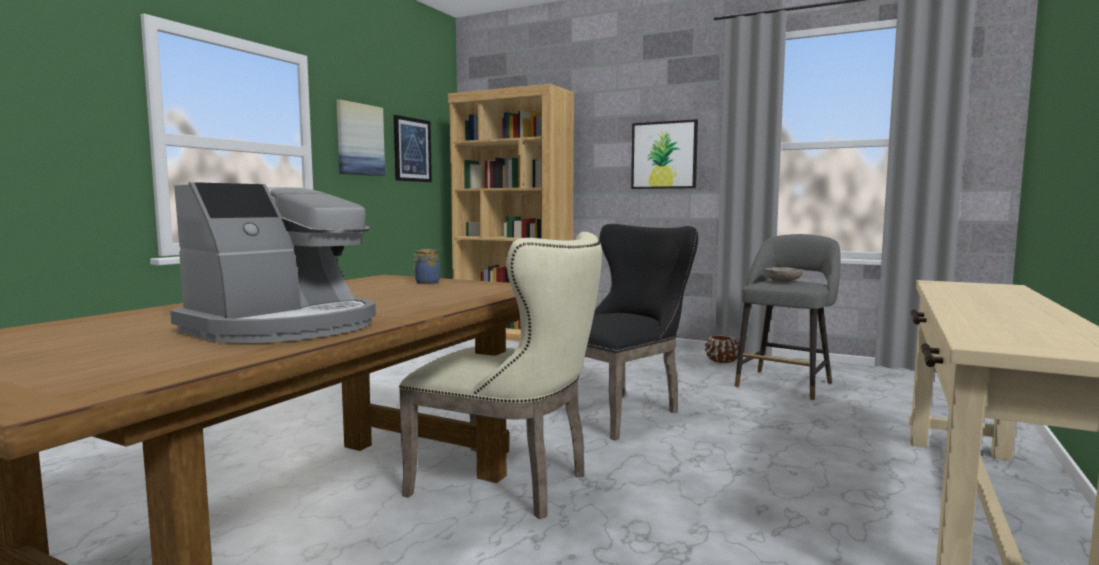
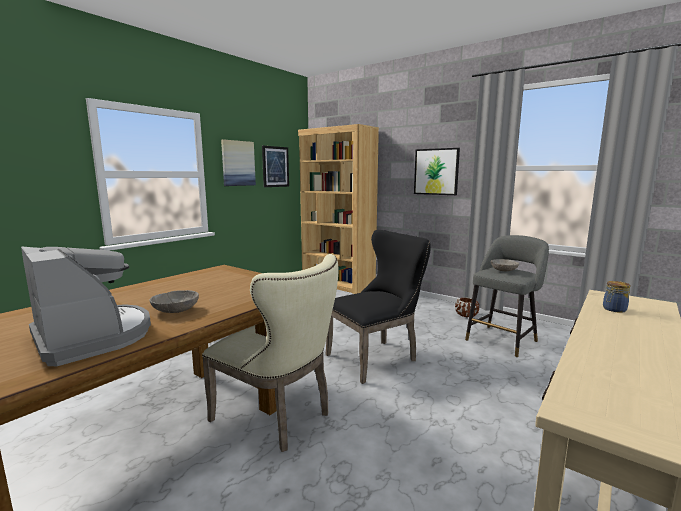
camera: 10 degrees right, 5 degrees up
(285, 327) = (93, 336): coffee machine -> coffee machine turned 90 degrees counterclockwise
(377, 306) = (176, 310): none -> grey bowl
(426, 282) = (238, 277): jar -> jar (613, 309)

